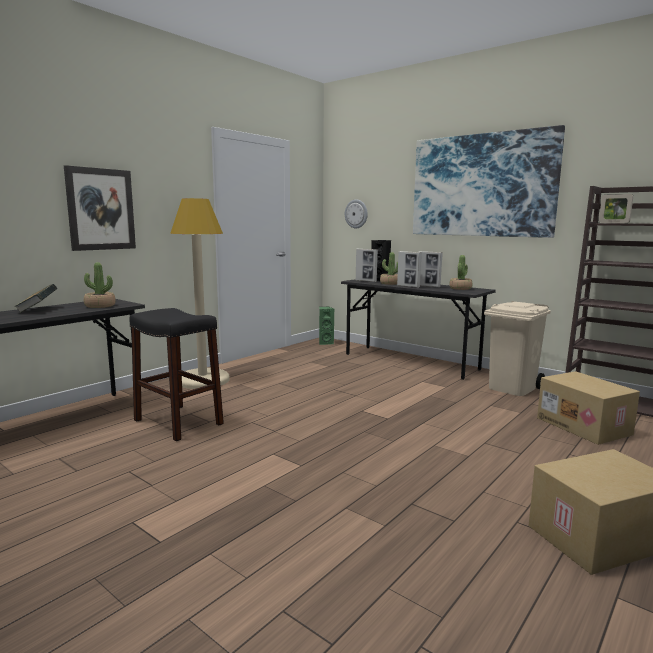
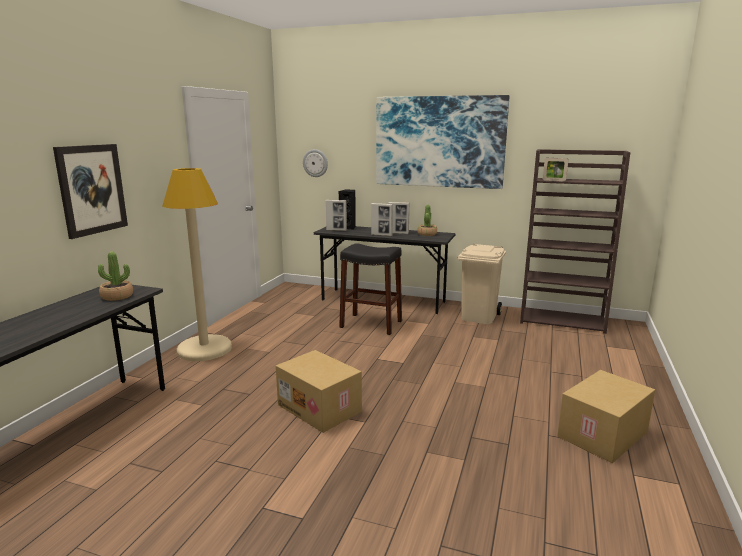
camera: 20 degrees left, 5 degrees up
(37, 310) = (53, 311): book -> none
(178, 422) = (219, 400): black stool -> black stool (371, 324)
(325, 343) = (293, 289): green speaker -> none
(390, 283) = (361, 232): potted plant -> none
(584, 426) = (547, 345): cardboard box -> cardboard box (320, 408)

